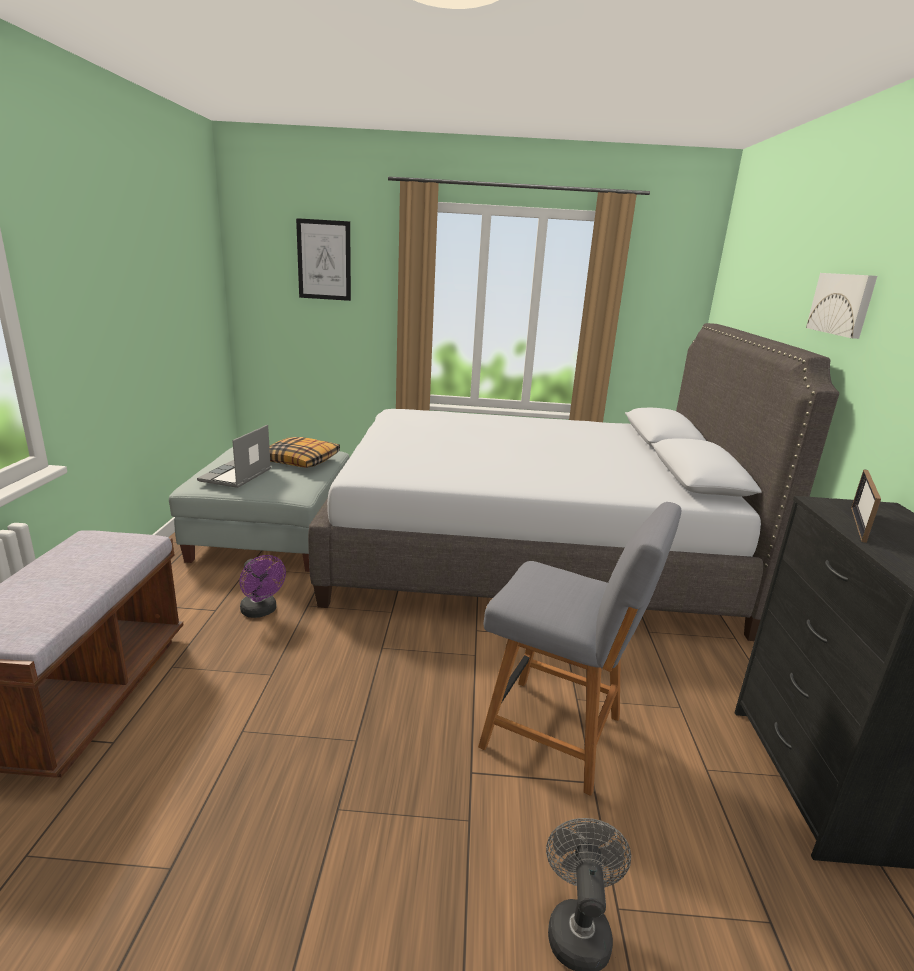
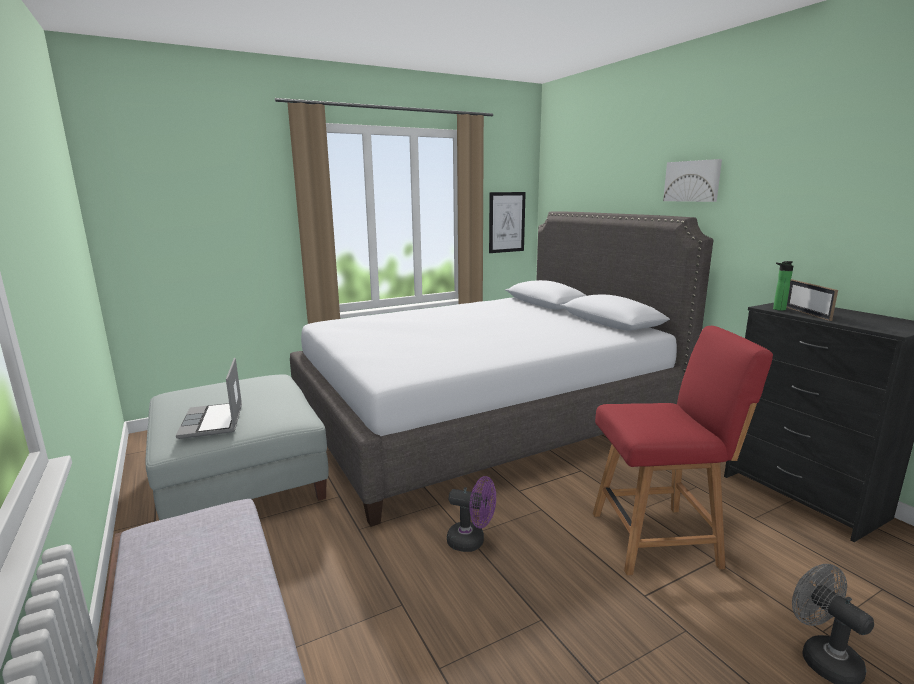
camera: 30 degrees left, 5 degrees down
(261, 611) = (320, 553): purple fan -> purple fan (472, 541)
(301, 461) = (260, 391): pillow -> none
(324, 260) = (208, 183): picture -> picture (506, 222)
(557, 734) = (658, 539): grey chair -> red chair
(828, 509) = (777, 309): none -> bottle

